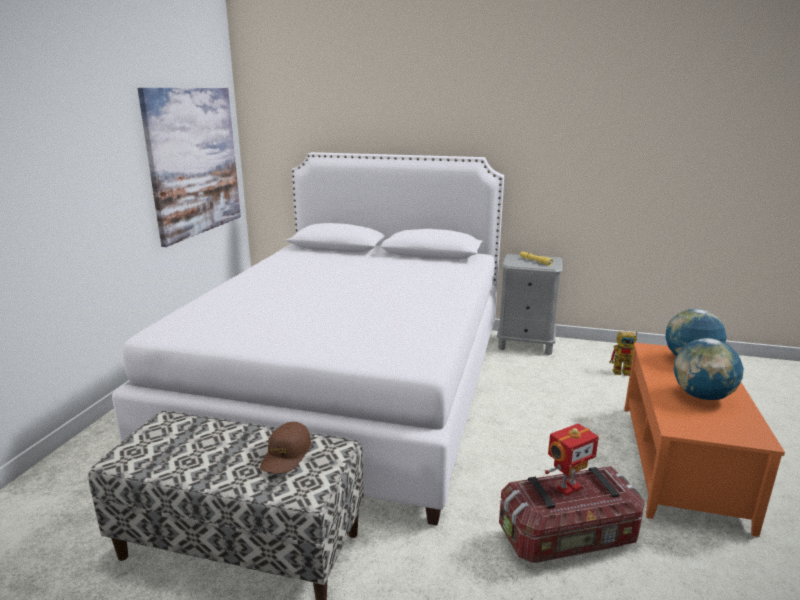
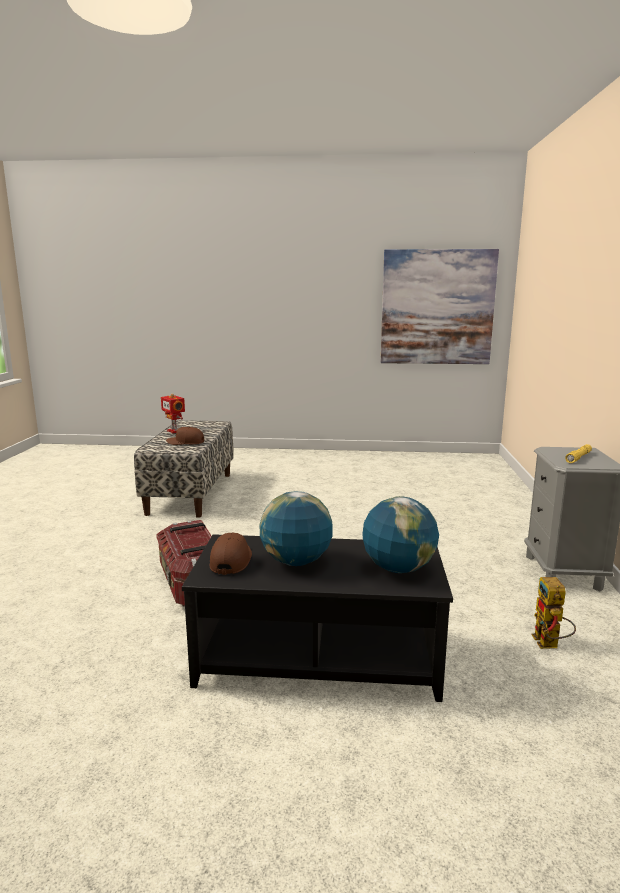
camera: 80 degrees right, 5 degrees down
(351, 386) = (380, 498): white bed -> none
(568, 487) = (196, 539): toy robot -> toy robot (174, 431)
(682, 462) = (318, 659): orange coffee table -> black coffee table
(718, 425) = (231, 560): none -> brown cap

